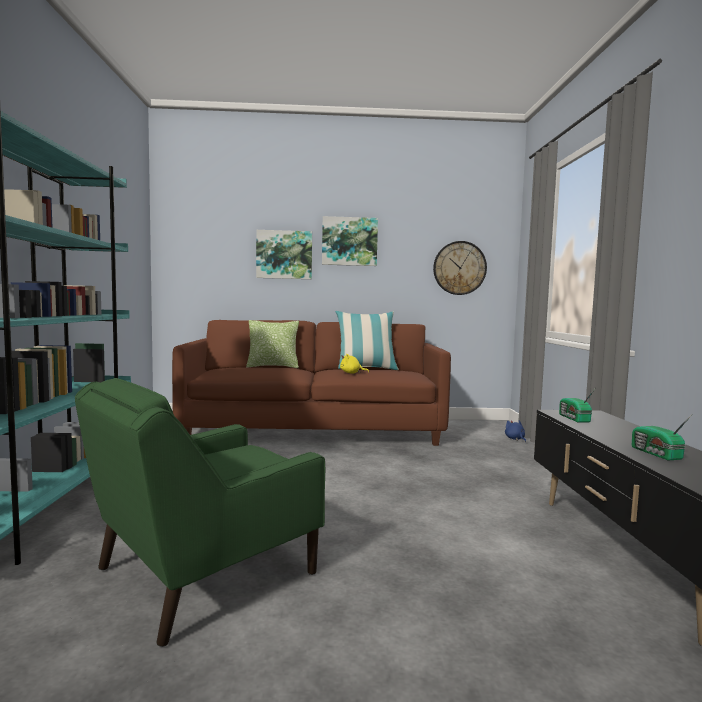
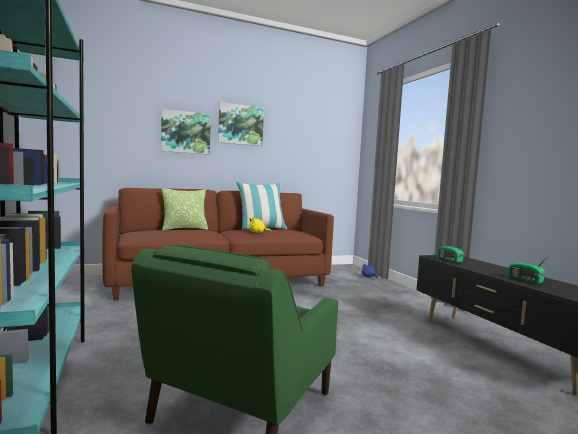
camera: 20 degrees left, 0 degrees up
(459, 268) = (321, 150): wall clock -> none

